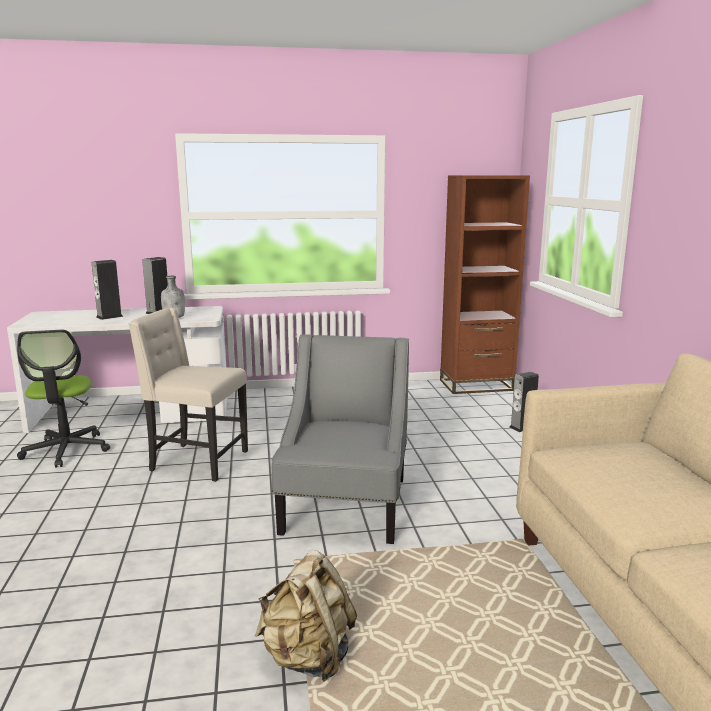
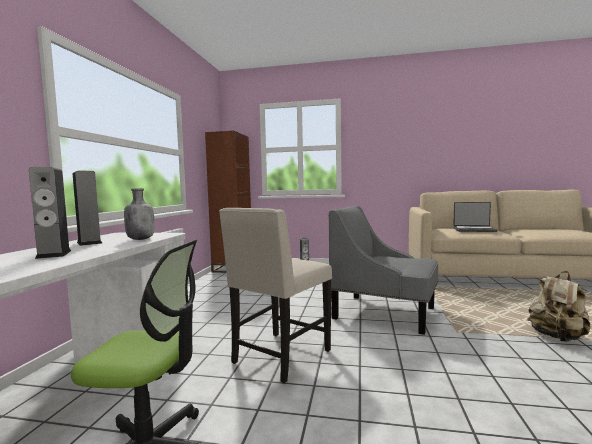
camera: 70 degrees left, 10 degrees down
(636, 479) = (474, 230): none -> laptop

